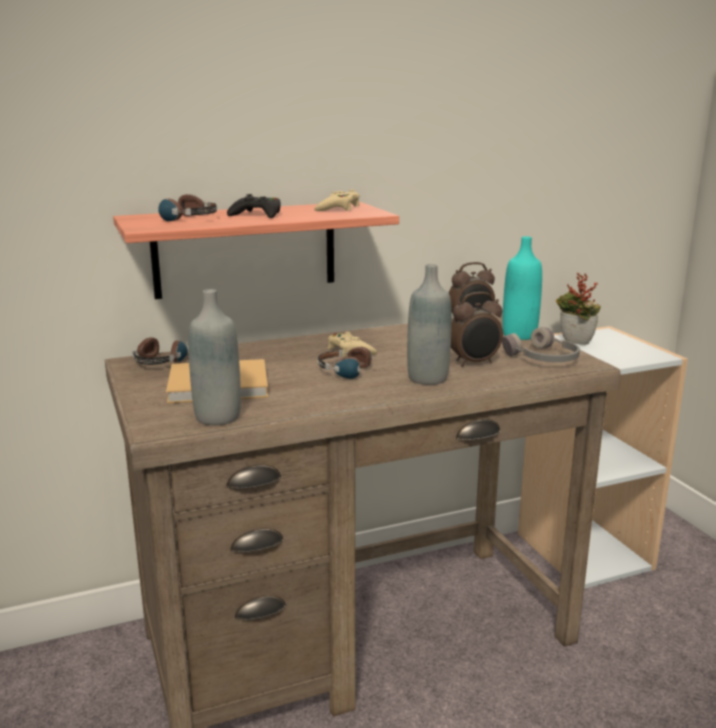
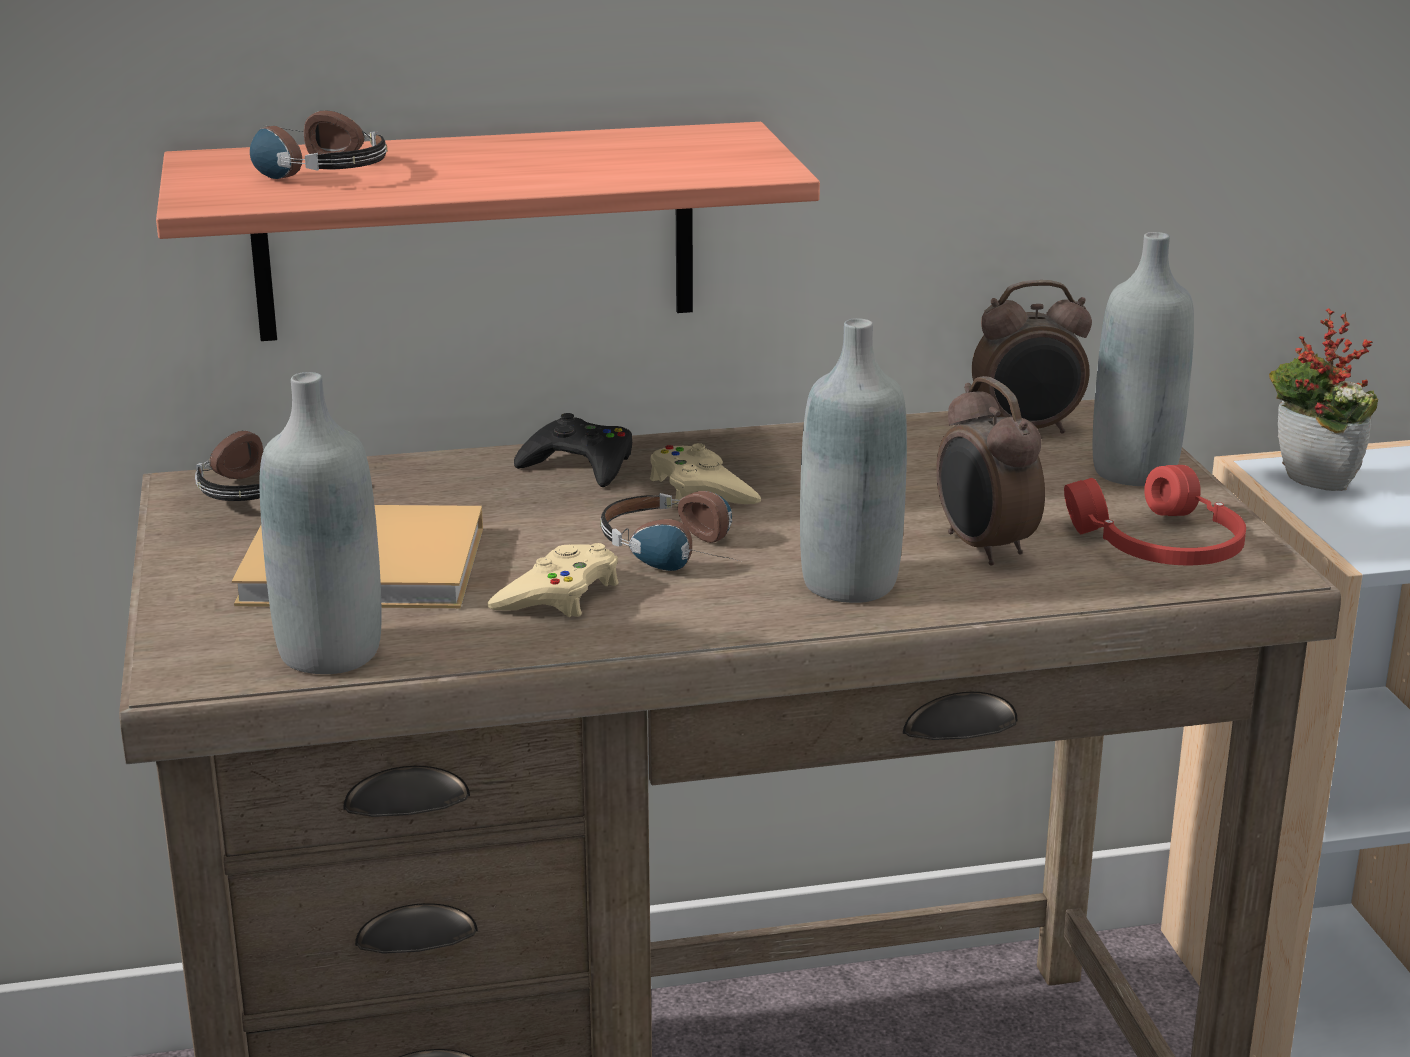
camera: 10 degrees right, 5 degrees up
(257, 214) = (486, 163): black game controller -> black game controller (580, 464)
(338, 208) = (690, 148): beige game controller -> beige game controller (558, 594)
(474, 363) = (983, 548): alarm clock -> alarm clock turned 75 degrees clockwise
(519, 335) = (1134, 471): turquoise bottle -> grey bottle
(542, 358) = (1158, 547): grey headphones -> red headphones

